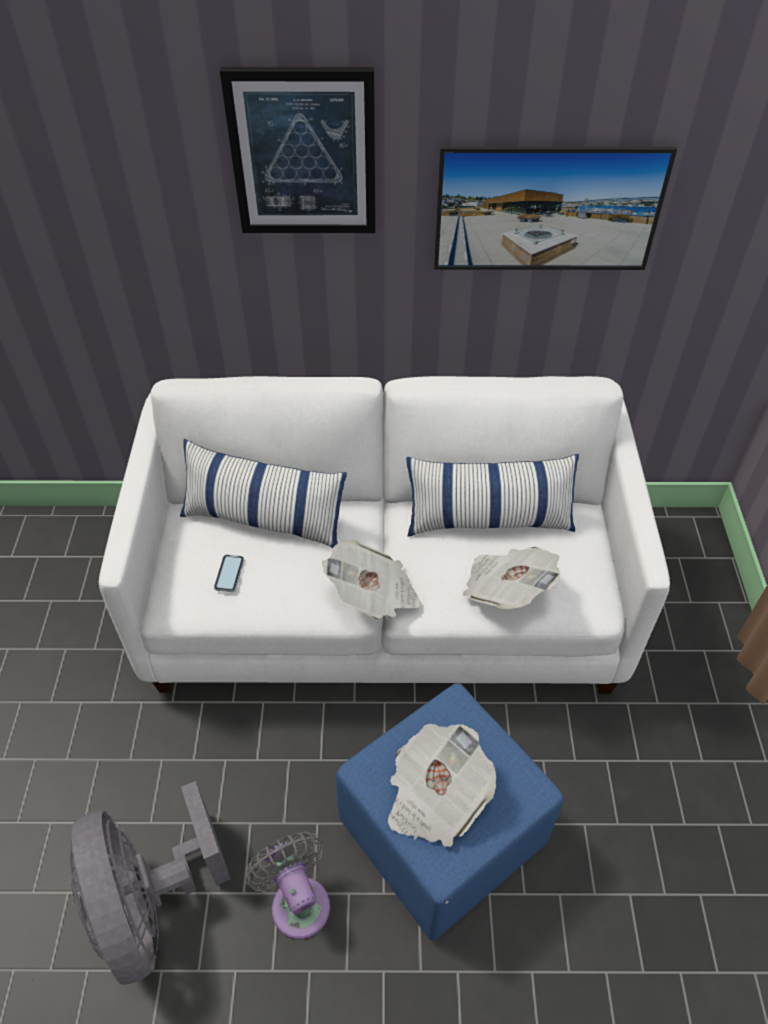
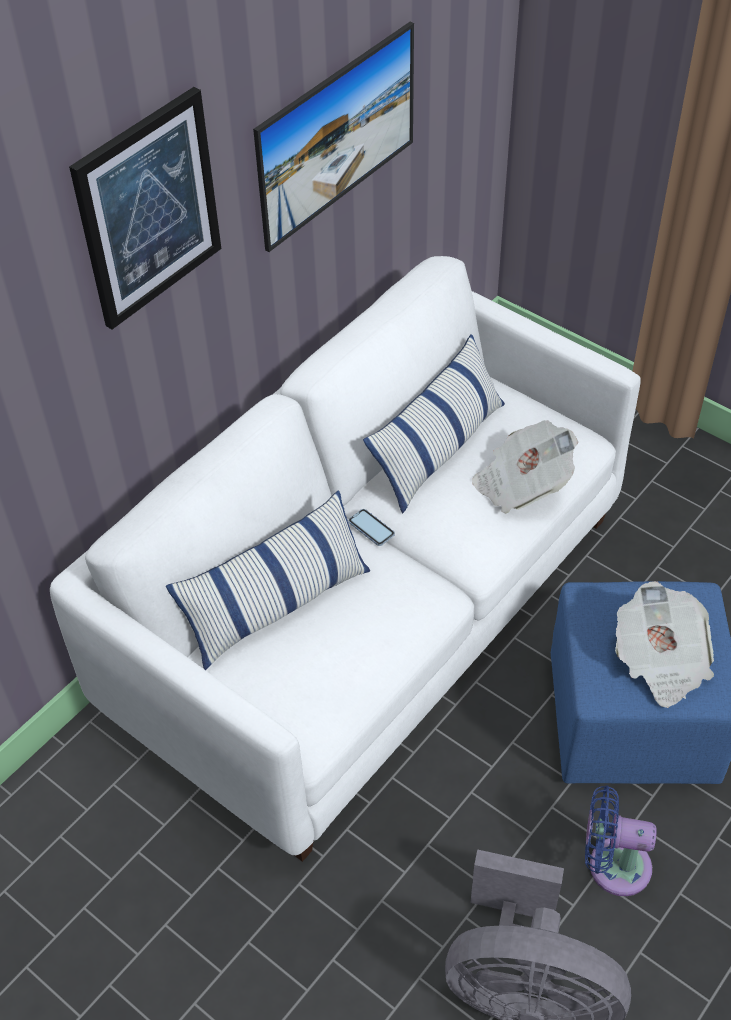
camera: 50 degrees left, 0 degrees up
(229, 574) = (320, 667): phone -> phone (371, 528)
(298, 901) = (612, 865): grey fan -> blue fan
(374, 595) = (443, 576): newspaper -> none

